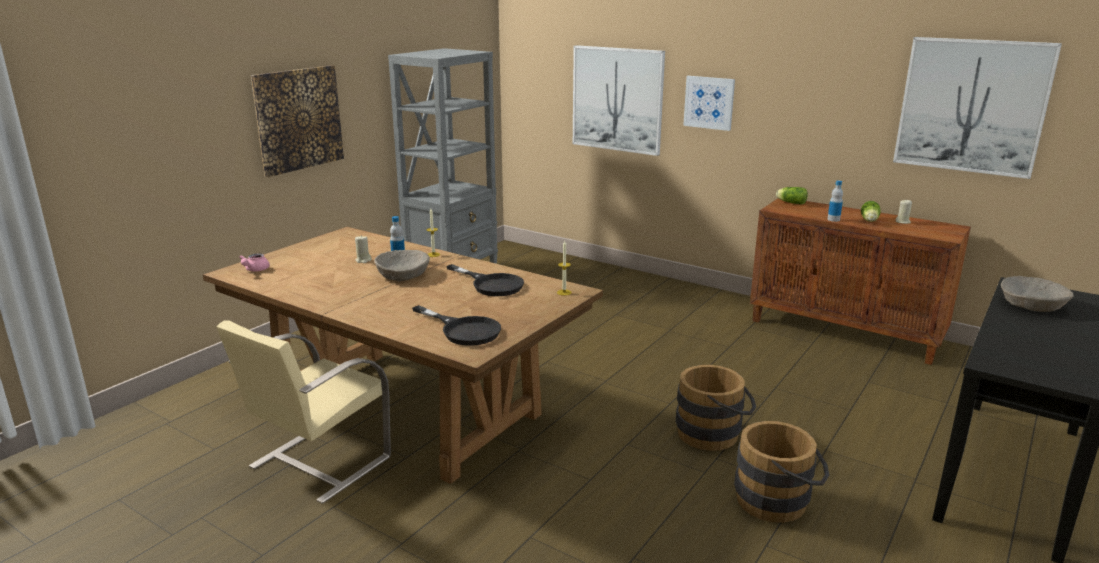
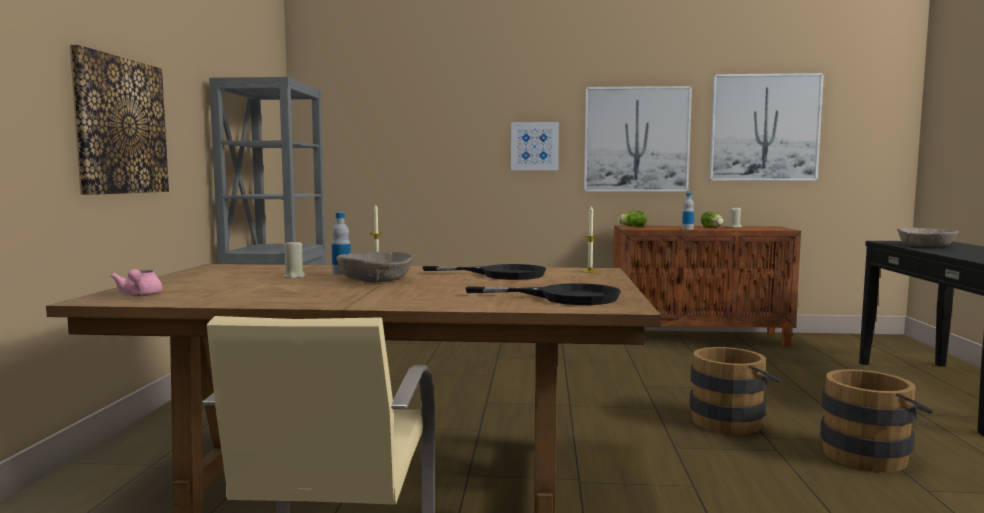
camera: 30 degrees left, 15 degrees down
(617, 99) = (435, 152): picture -> picture (636, 139)

